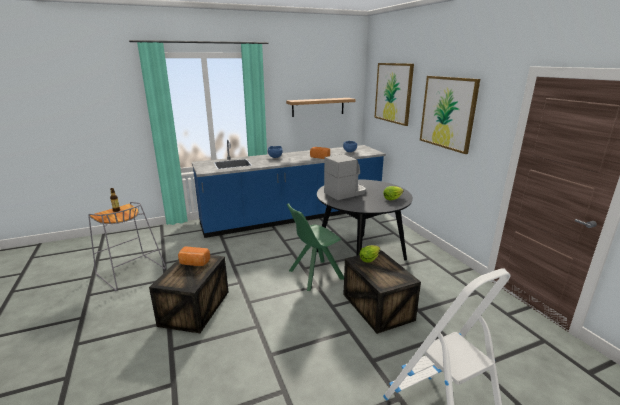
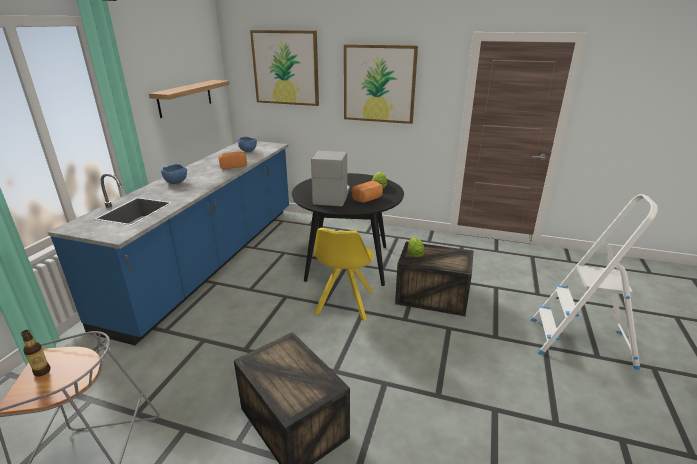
camera: 50 degrees left, 5 degrees up
(194, 263) = (276, 363): bread -> bread (368, 199)
(314, 275) = (344, 303): green chair -> yellow chair

